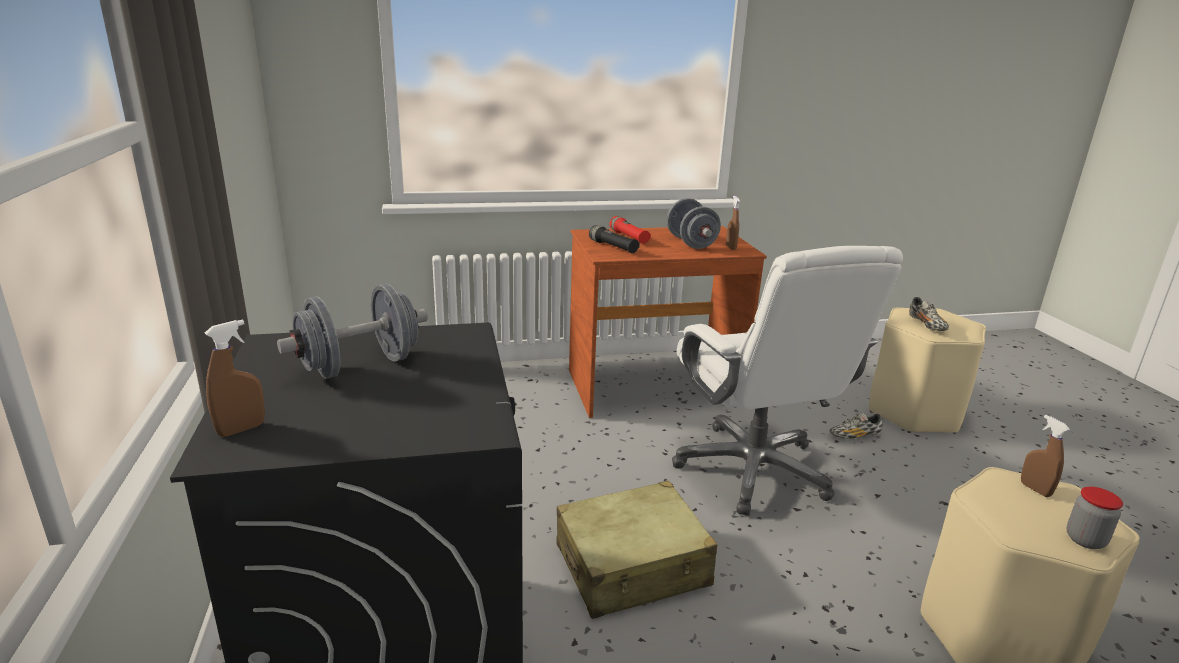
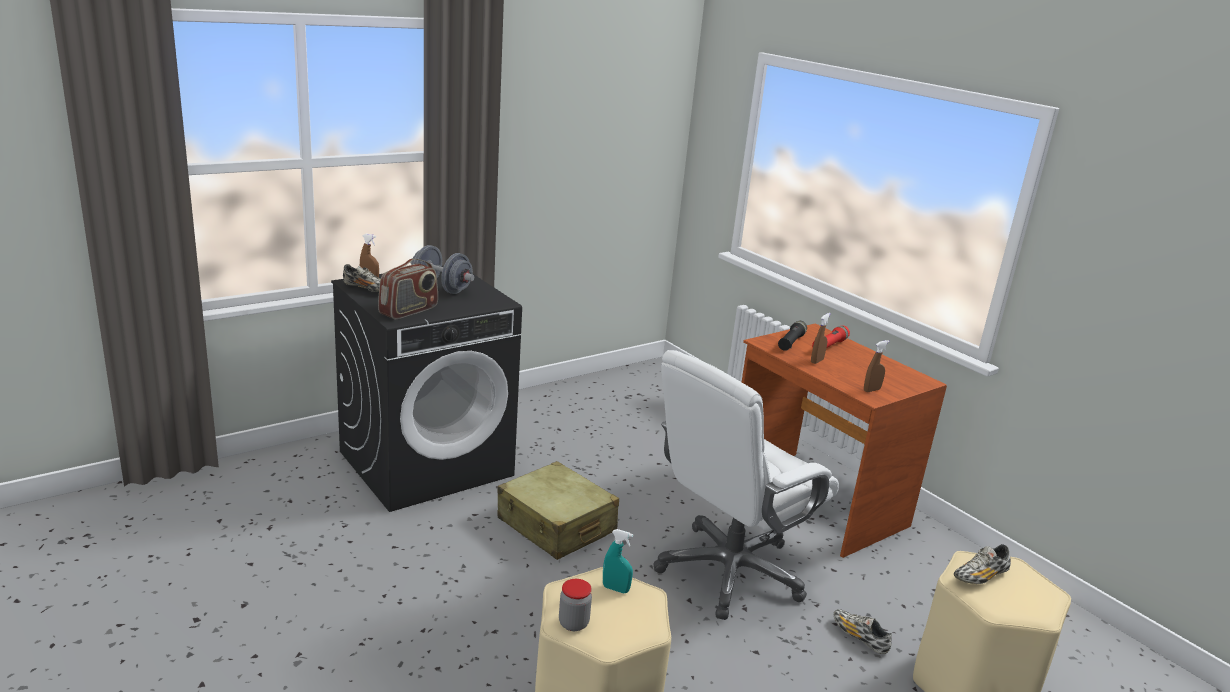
camera: 65 degrees right, 0 degrees up
(285, 438) = (367, 289): none -> shoe
(448, 411) = (409, 311): none -> radio
(691, 243) = (856, 372): grey dumbbell -> none
(1003, 494) = (615, 589): none -> turquoise spray bottle
(1035, 489) = (637, 608): brown spray bottle -> brown spray bottle (817, 361)

